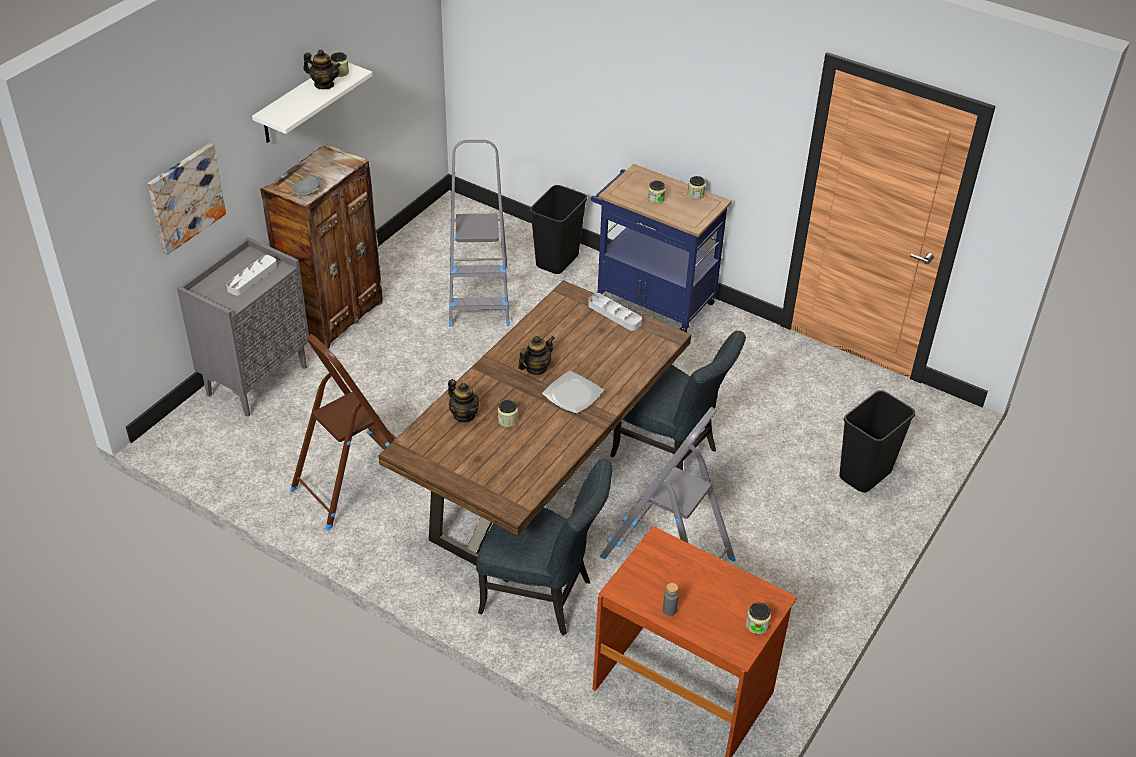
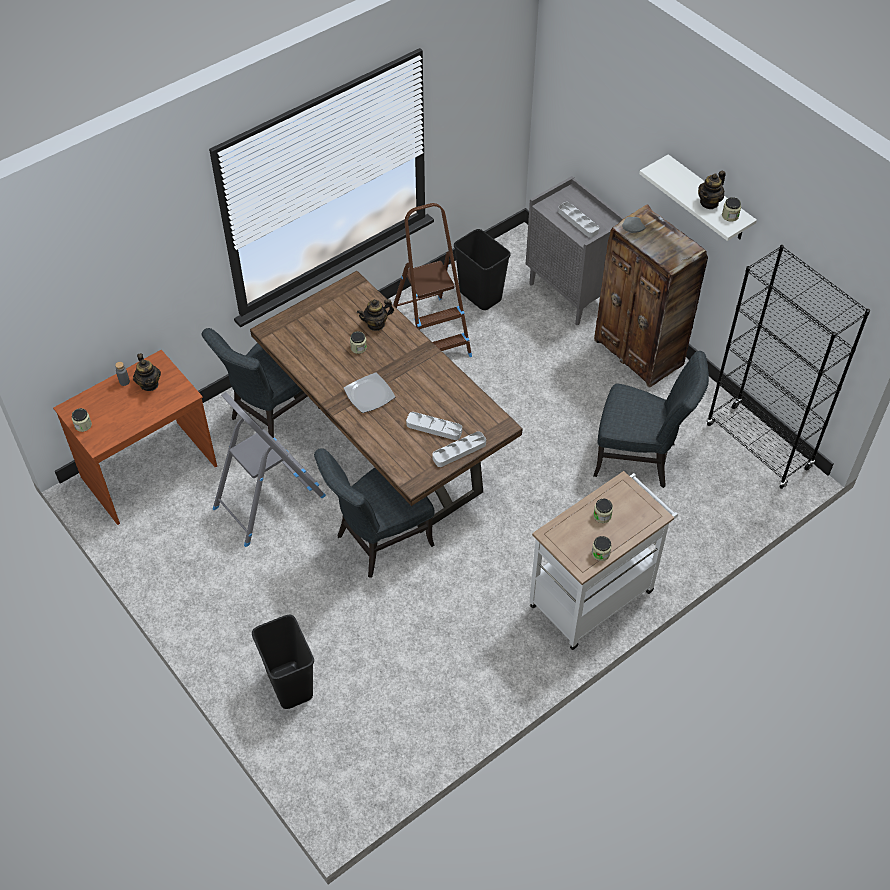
camera: 110 degrees right, 10 degrees up
(185, 197) = (603, 136): picture -> none
(432, 228) = (758, 446): none -> black bookcase
(479, 295) = (640, 458): grey step ladder -> grey chair
(536, 368) = (411, 379): teapot -> teapot (149, 384)
(556, 260) = (681, 535): black trash can -> black trash can (481, 296)
(594, 337) = (434, 428): none -> grey tray
(651, 300) = (594, 597): blue cart -> white cart

